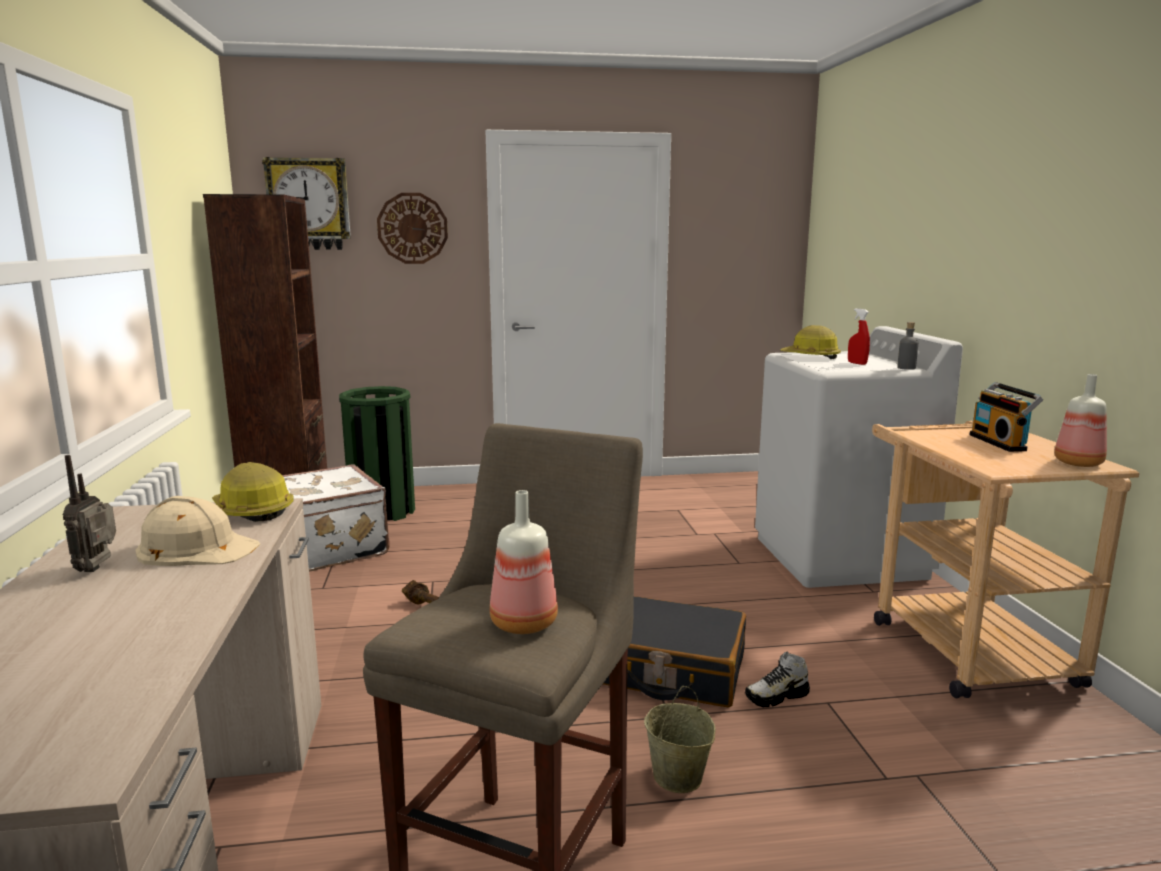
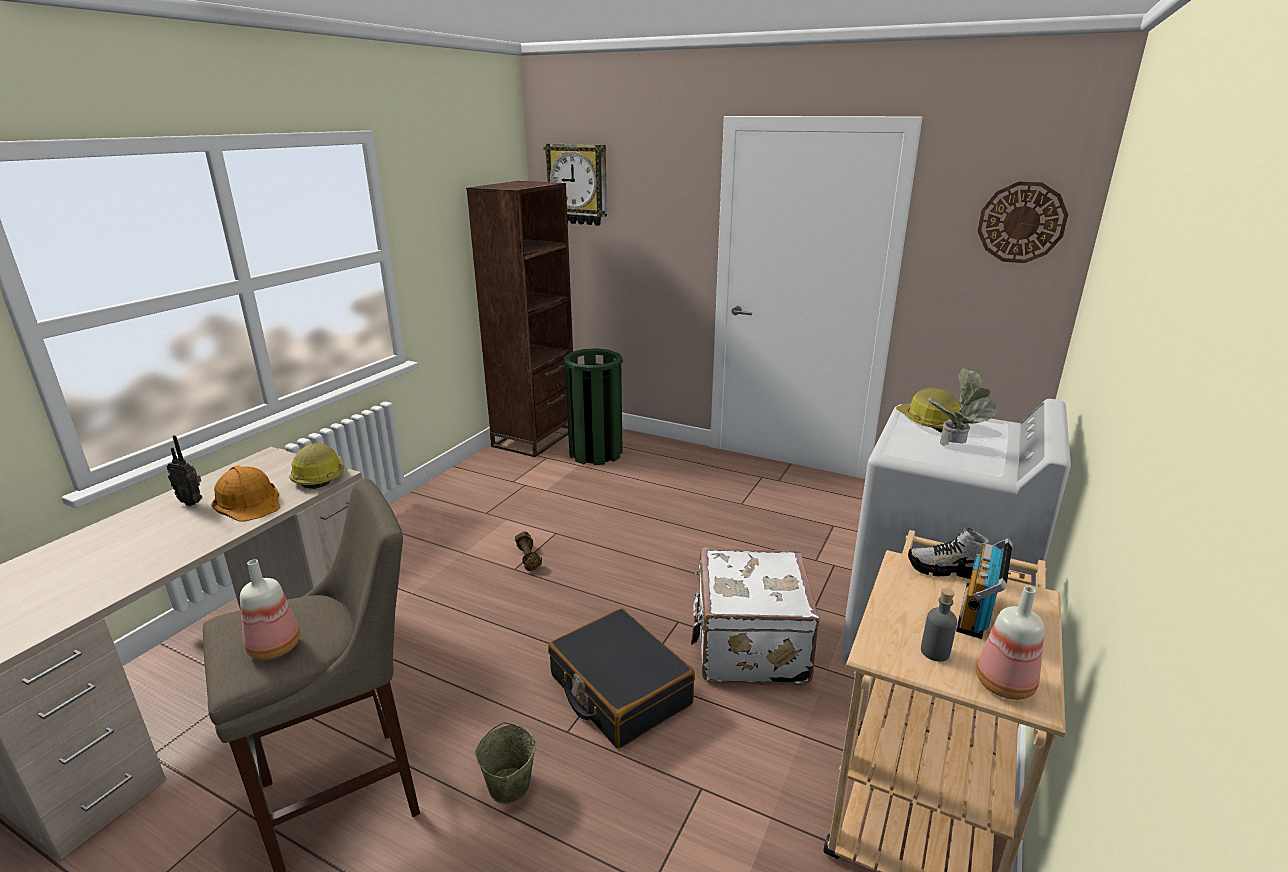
camera: 35 degrees right, 10 degrees up
(99, 568) = (192, 502): radio -> radio turned 105 degrees counterclockwise
(196, 548) = (249, 501): beige hard hat -> orange hard hat
(329, 549) = (525, 478): white suitcase -> white suitcase (748, 646)
(412, 228) = (655, 210): wall clock -> wall clock (1021, 222)
(777, 696) = (667, 759): shoe -> shoe (947, 570)
(857, 363) = (955, 448): red spray bottle -> potted plant
(906, 368) = (996, 472): grey bottle -> grey bottle (935, 652)

